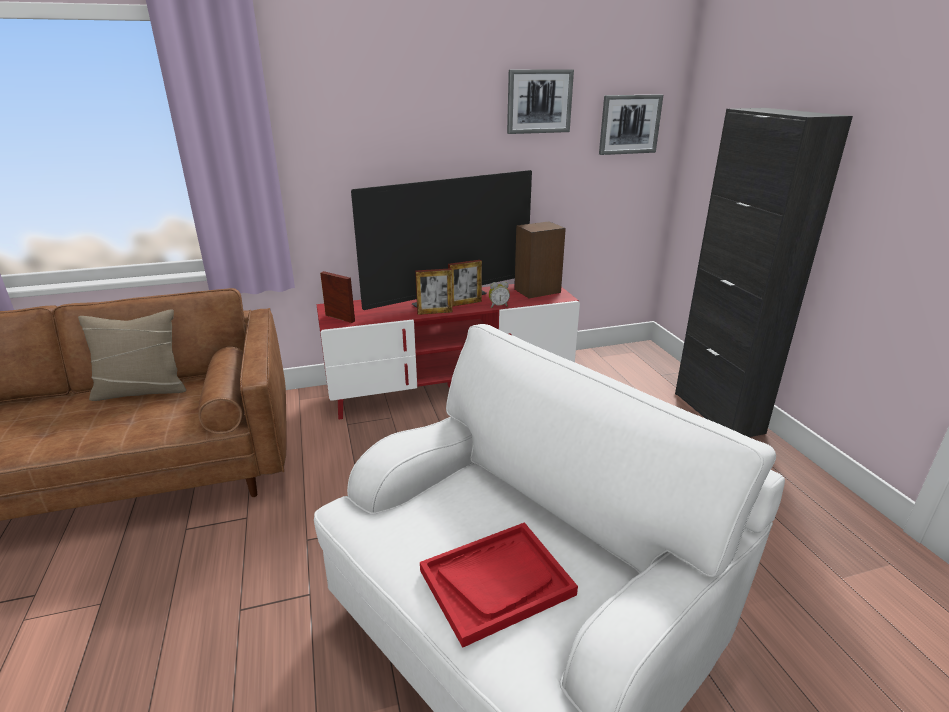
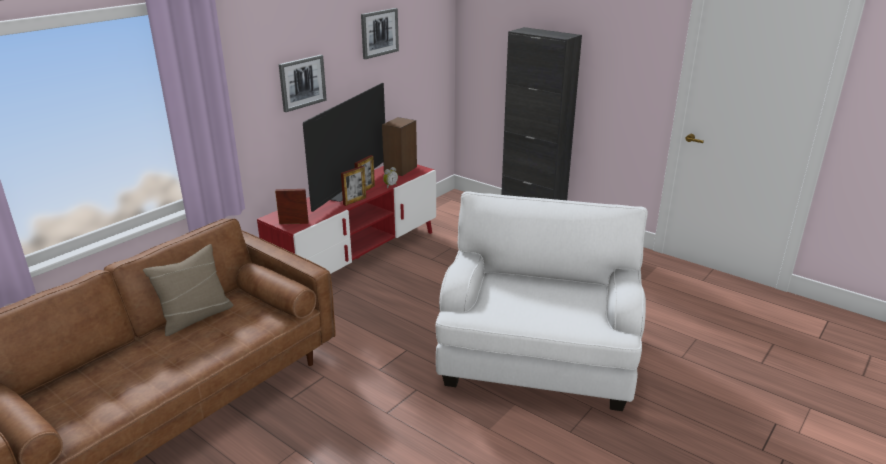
camera: 35 degrees left, 0 degrees up
(496, 582) = (558, 309): red tray -> none
(629, 124) = (428, 39): picture -> picture (302, 82)

